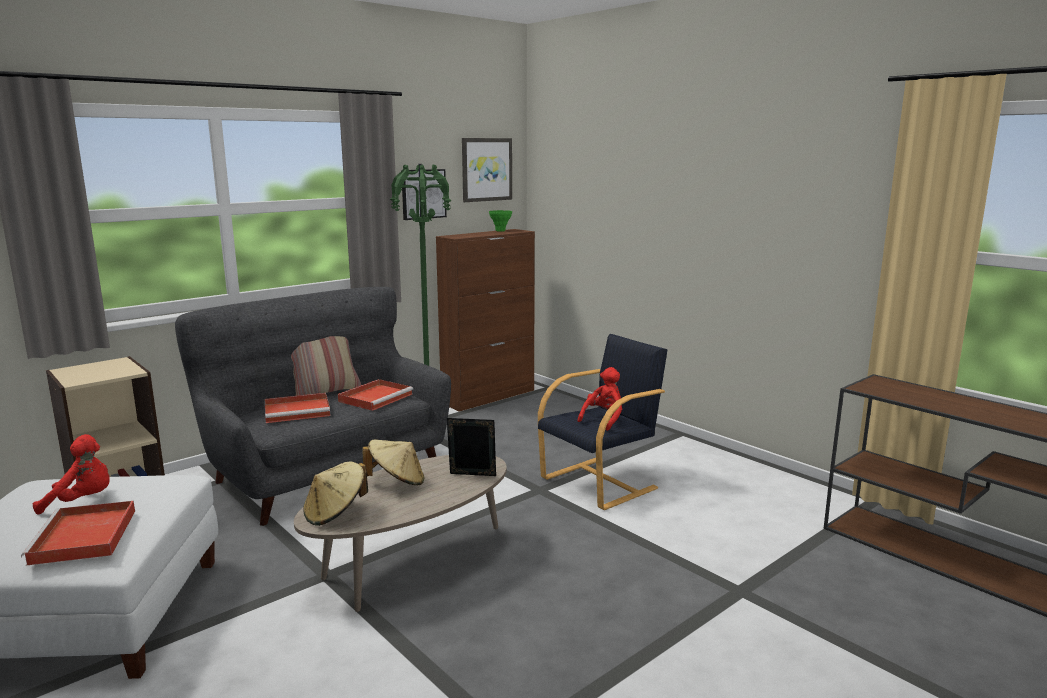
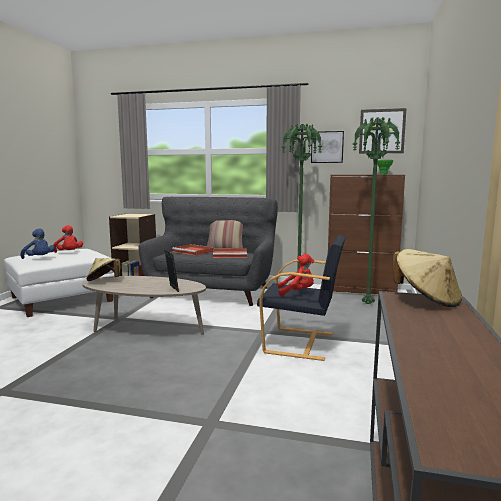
camera: 55 degrees right, 5 degrees down
(84, 537) = (39, 258): red tray -> blue plush toy
(397, 482) = (148, 281): beige hat -> beige hat (426, 299)
(537, 412) = (367, 304): none -> green floor lamp

